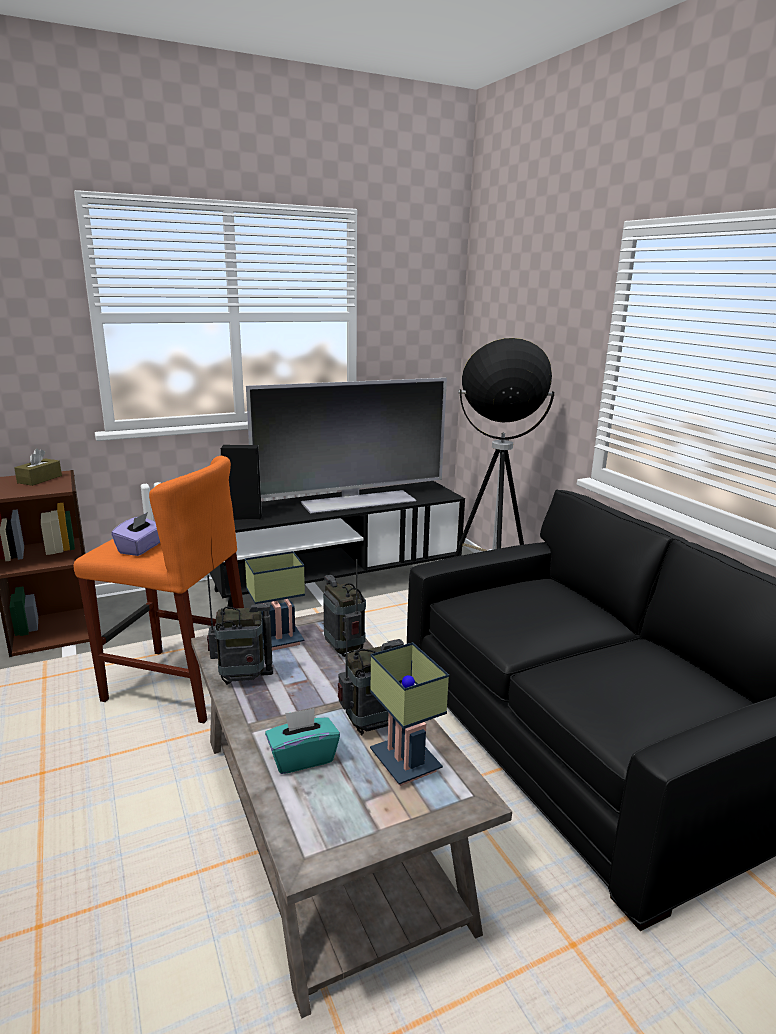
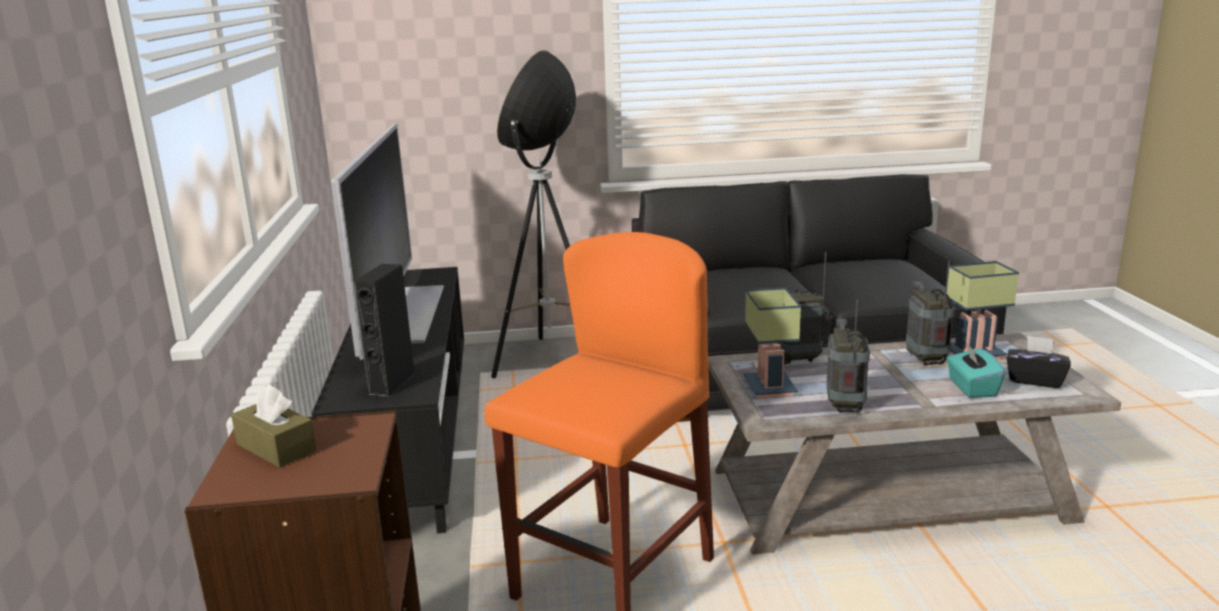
camera: 70 degrees left, 0 degrees up
(141, 548) = (621, 390): purple tissue box -> none
(339, 812) = (1035, 380): none -> black tissue box

